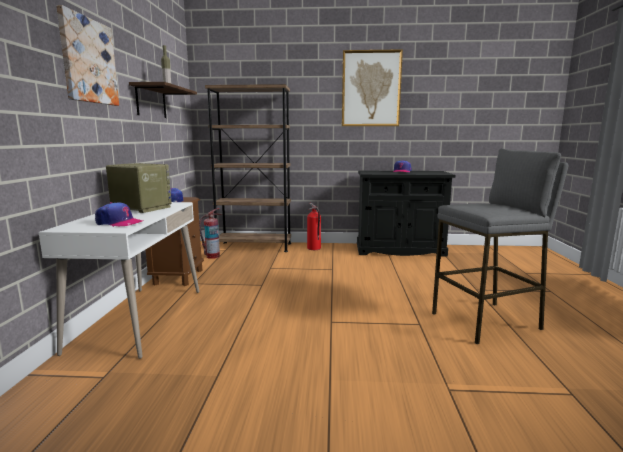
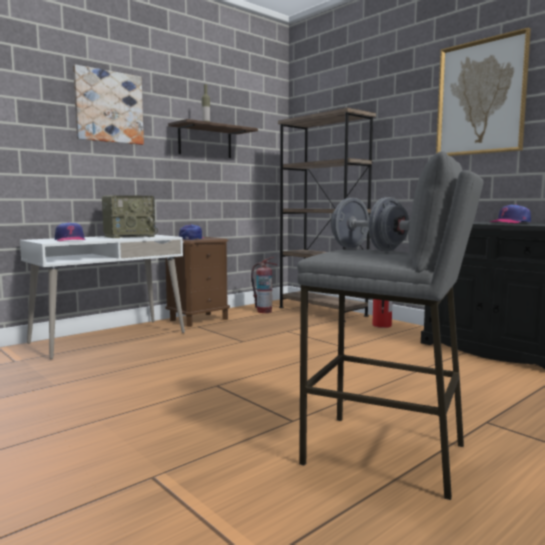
camera: 45 degrees right, 5 degrees down
(140, 208) = (130, 236): radio -> radio turned 75 degrees clockwise
(477, 205) = (368, 249): none -> grey dumbbell

